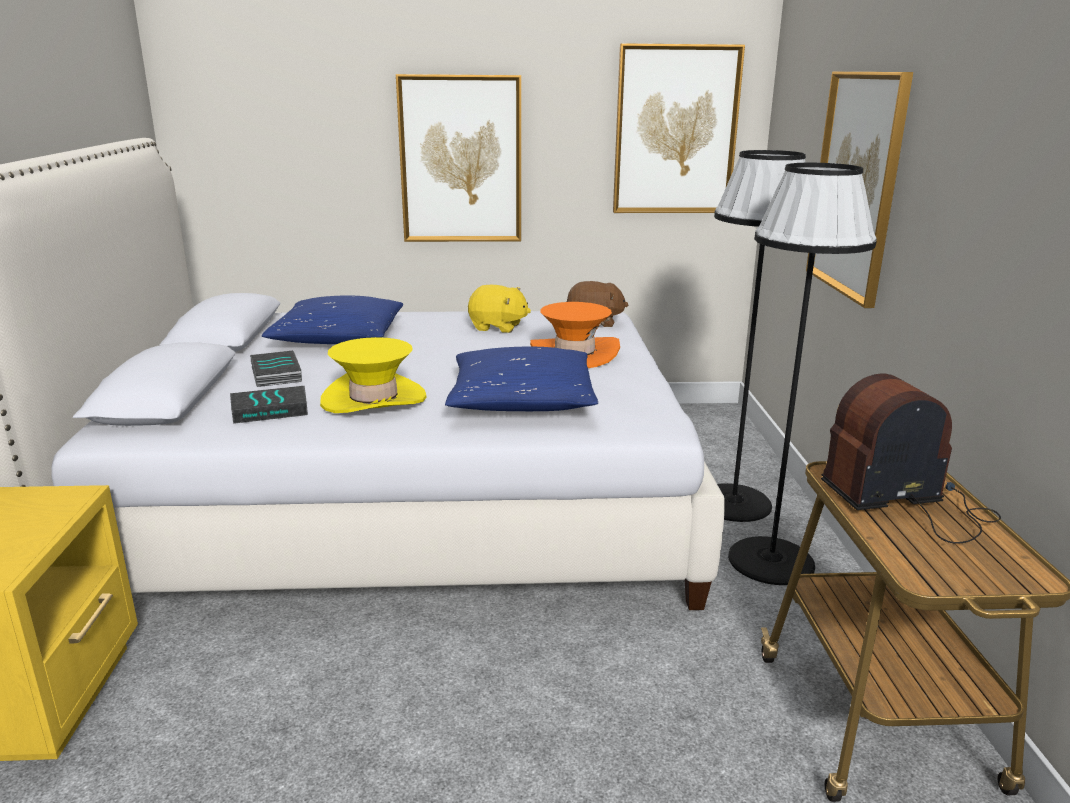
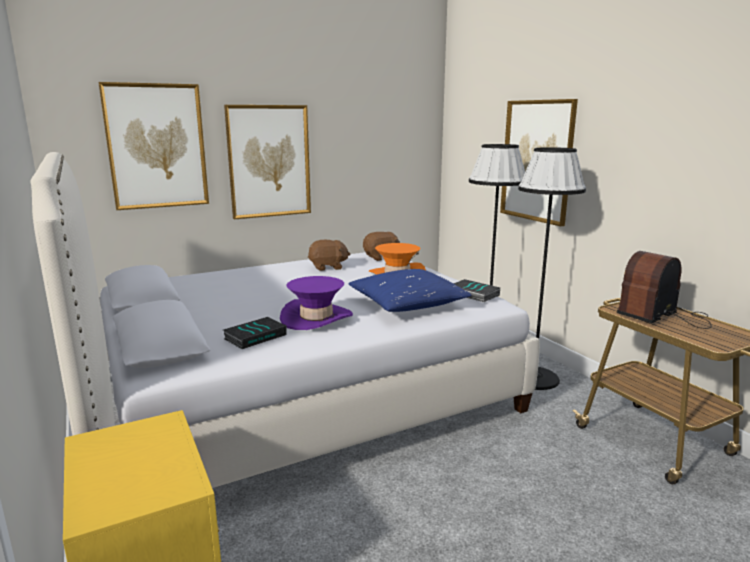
camera: 25 degrees left, 5 degrees down
(274, 374) = (221, 315): book -> book (473, 294)
(338, 338) = (231, 287): blue pillow -> none
(374, 399) = (316, 318): yellow hat -> purple hat
(497, 327) = (328, 267): yellow plush toy -> brown plush toy
(675, 131) = (395, 138): picture -> picture (157, 146)

